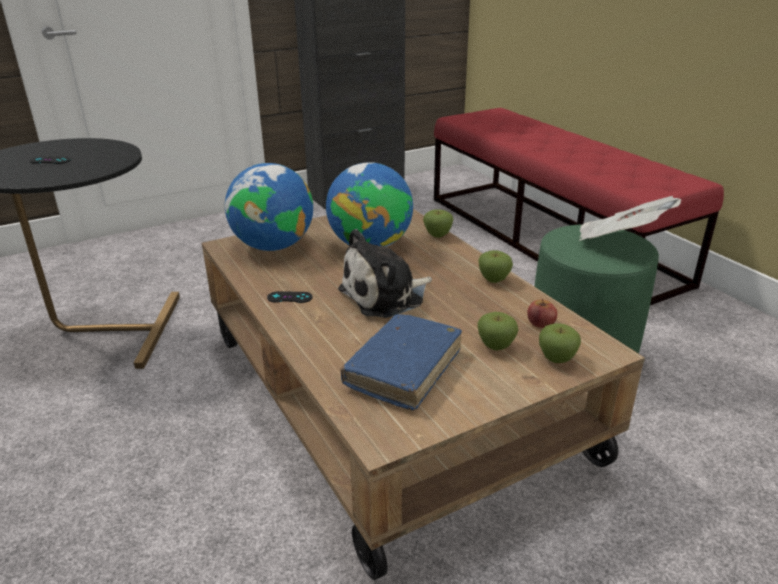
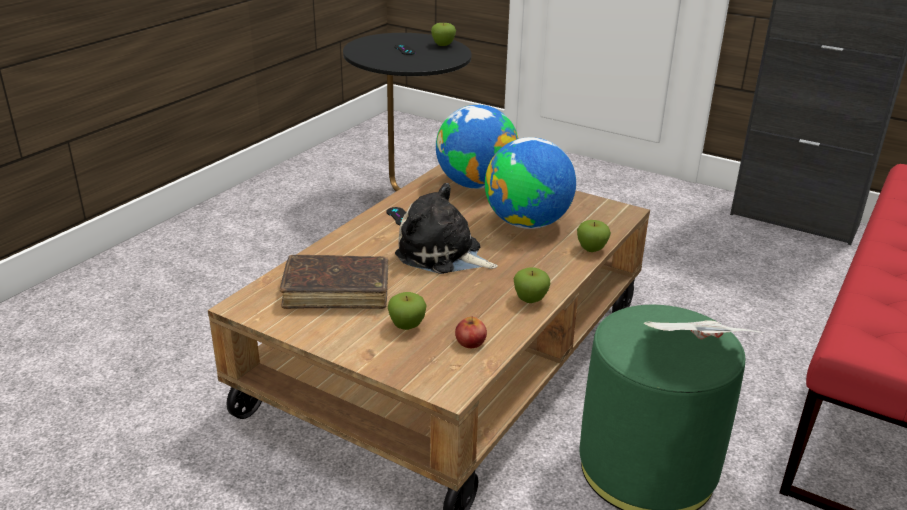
camera: 60 degrees right, 0 degrees up
(404, 369) = (336, 291): blue book -> brown book
(556, 359) = (412, 362): apple -> apple (443, 45)

